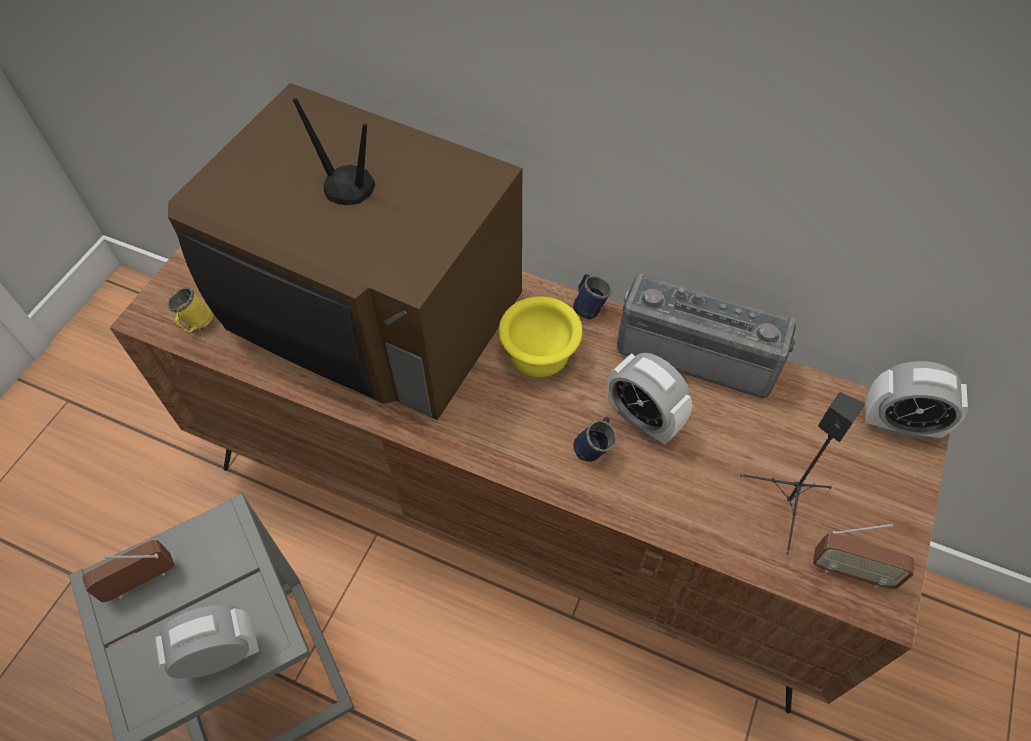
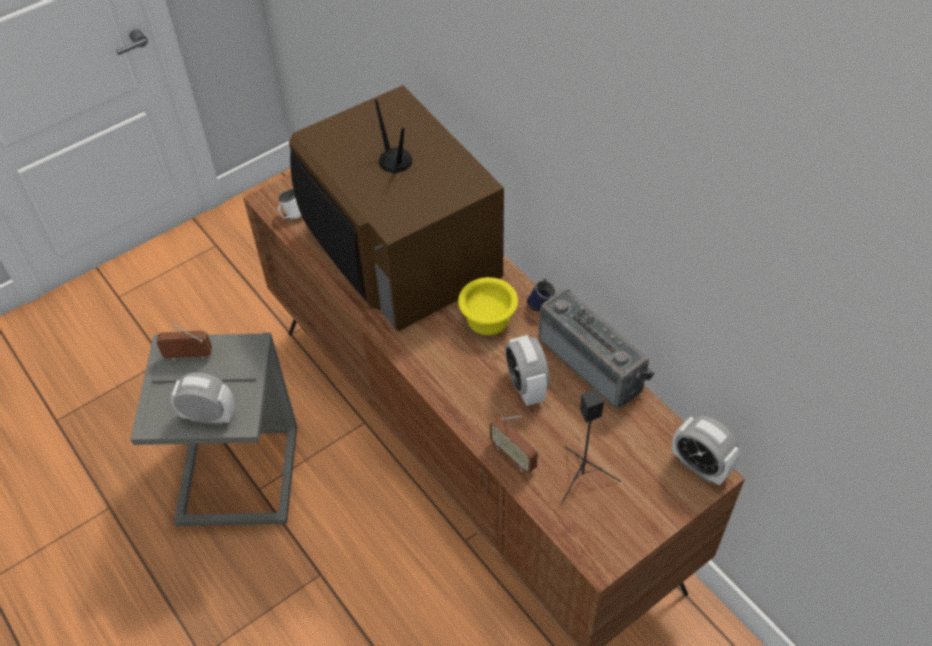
camera: 30 degrees right, 5 degrees down
(195, 325) = (291, 216): yellow mug -> white mug
(594, 448) = (483, 389): blue mug -> none
(851, 571) = (595, 533): radio -> radio (513, 456)

